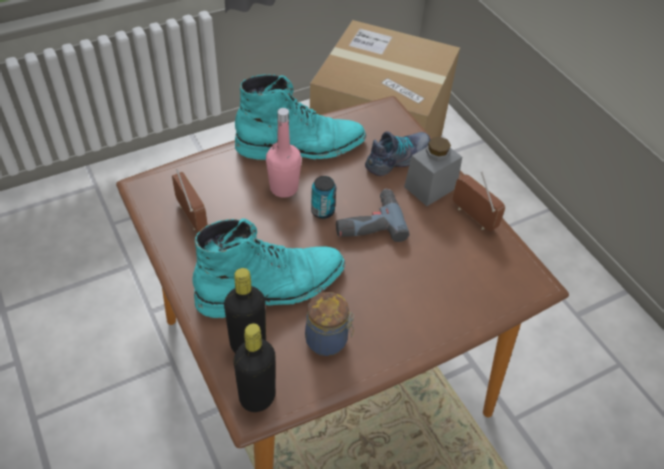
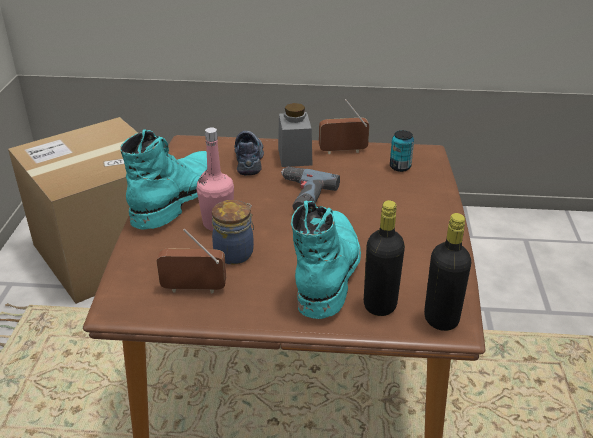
camera: 55 degrees left, 15 degrees down
(322, 211) = (266, 213): can -> can (400, 167)
(328, 341) = (408, 260): jar -> jar (235, 253)

